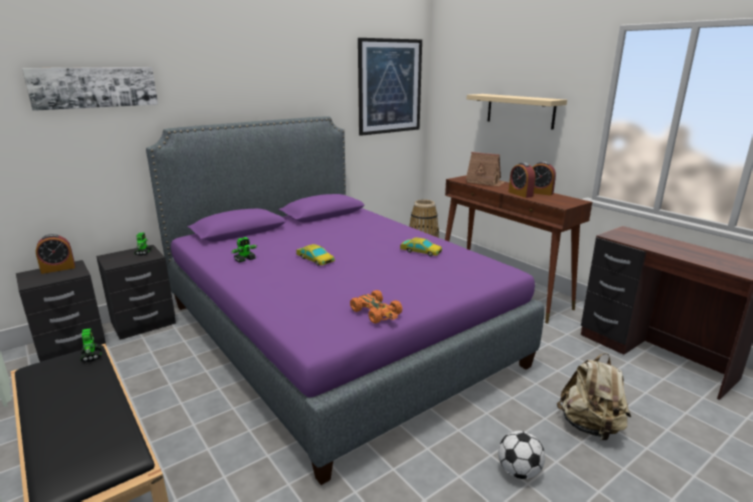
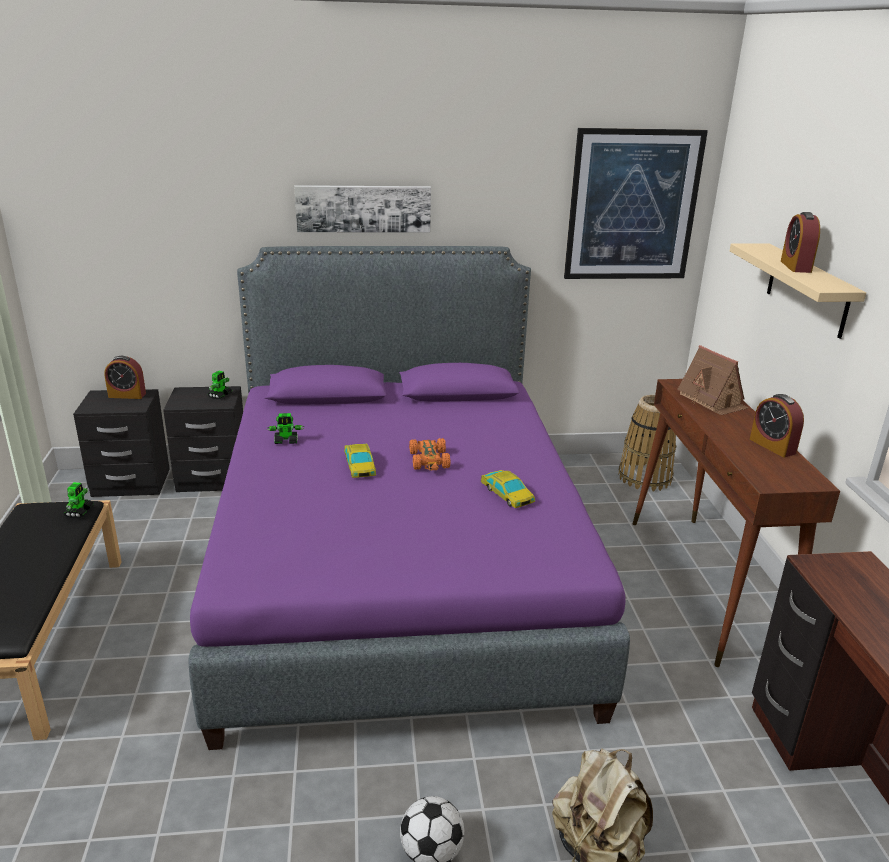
camera: 30 degrees right, 5 degrees up
(94, 87) = (187, 190): picture -> picture (363, 208)
(376, 312) = (331, 569): orange toy car -> orange toy car (429, 460)
(520, 194) = (733, 441): alarm clock -> alarm clock (795, 266)

